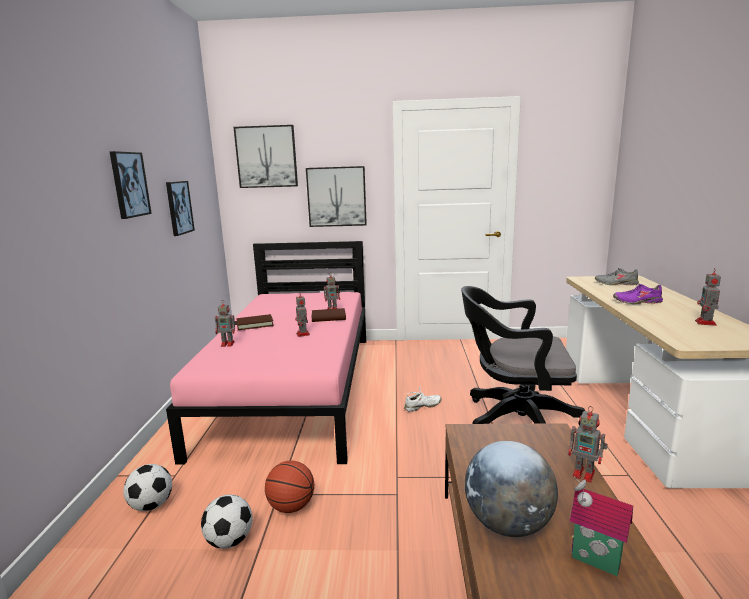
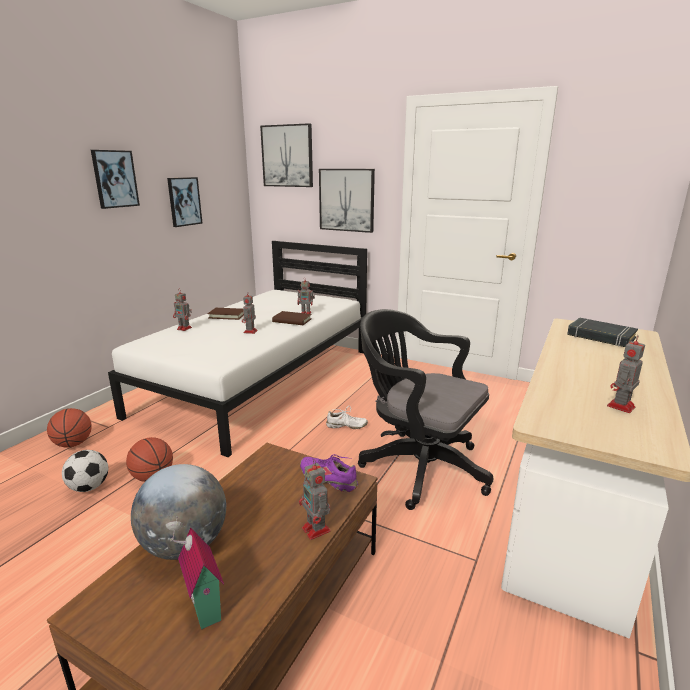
camera: 25 degrees right, 5 degrees up
(151, 505) = (73, 444): football -> basketball
(295, 387) = (260, 380): pink bed -> white bed
(616, 284) = (600, 337): grey shoe -> black book
(637, 302) = (581, 363): purple shoe -> purple shoe (328, 479)

